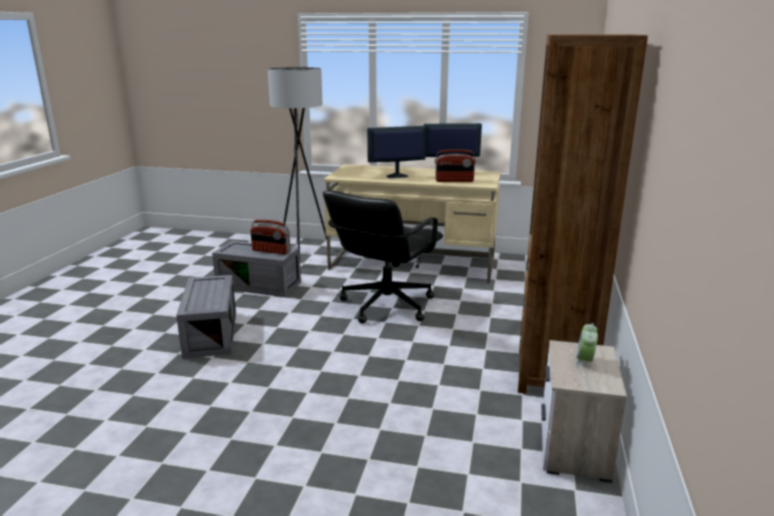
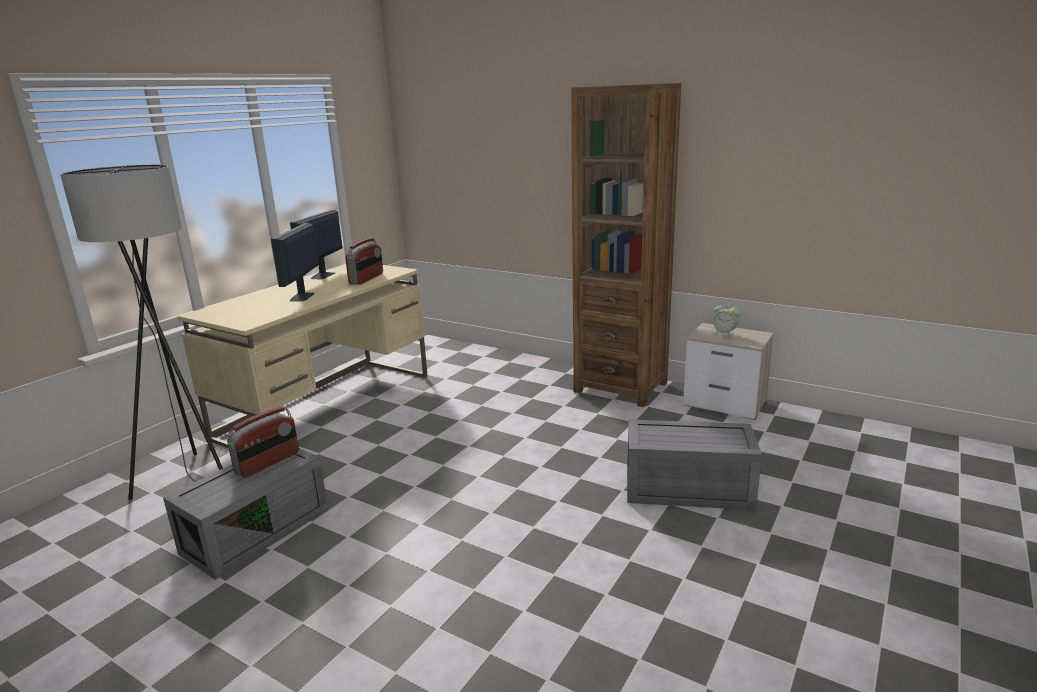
camera: 70 degrees left, 0 degrees up
(209, 333) = (392, 591): grey storage box -> grey storage box (686, 490)
(385, 305) = (426, 439): black office chair -> none

